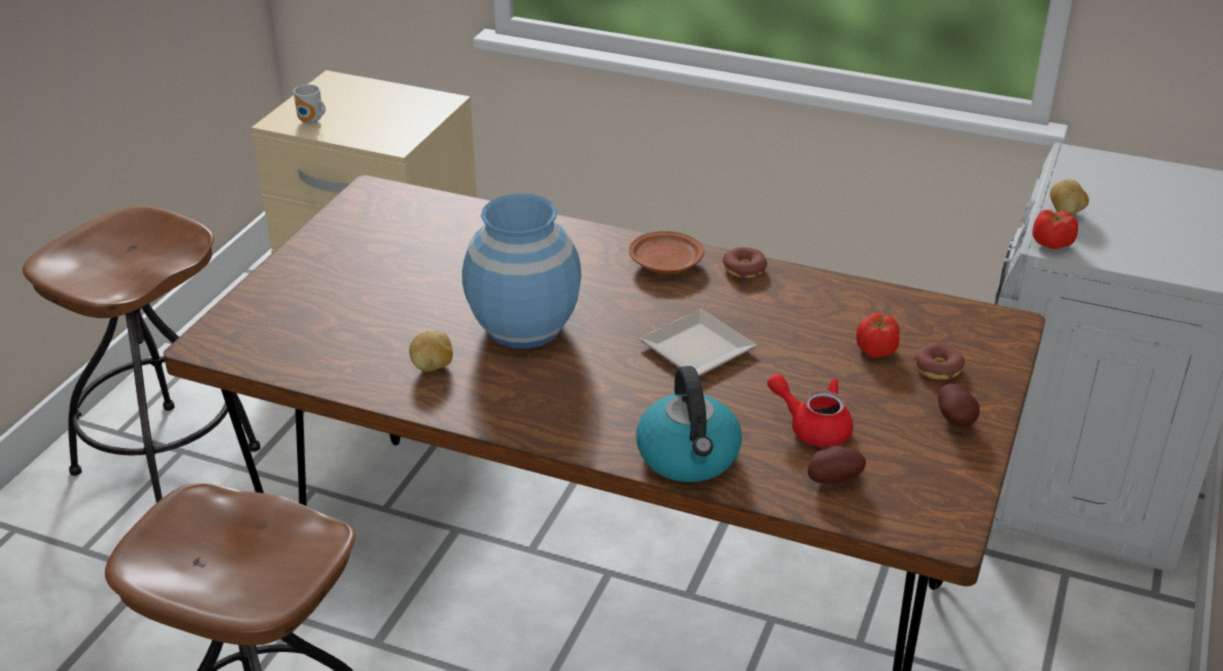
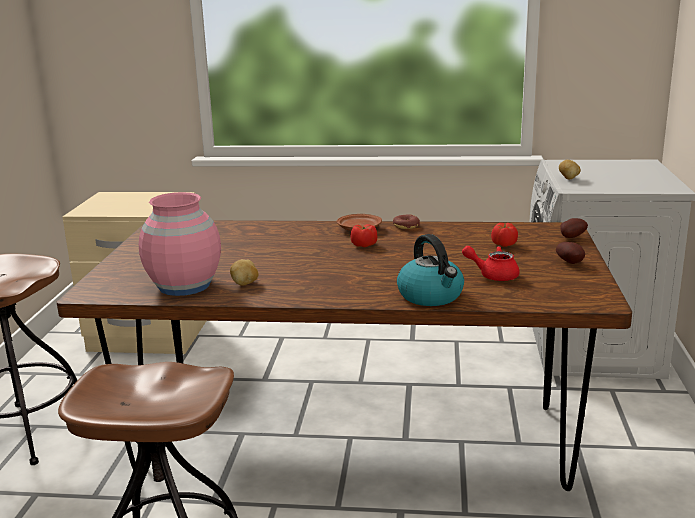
camera: 15 degrees left, 15 degrees down
(311, 122) = (101, 210): mug -> none
(347, 353) = (184, 285): none -> pink vase
(524, 326) = (292, 261): blue vase -> none
(702, 349) = (405, 256): plate -> none
(833, 479) = (522, 292): potato -> potato (571, 237)
(938, 368) = (543, 246): donut -> none
(1052, 243) = (572, 188): tomato -> tomato (364, 245)

